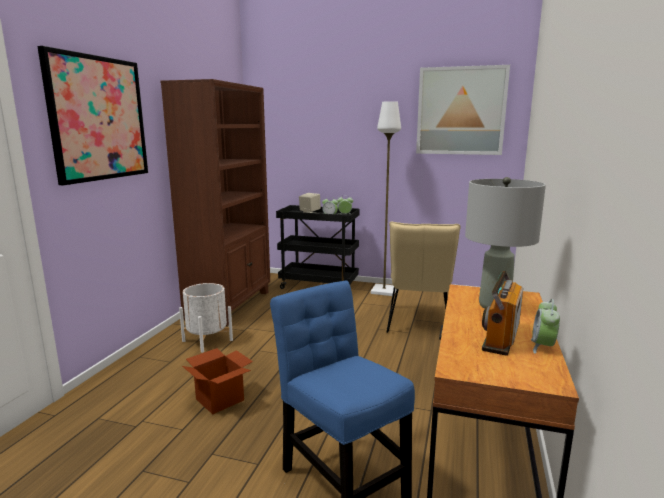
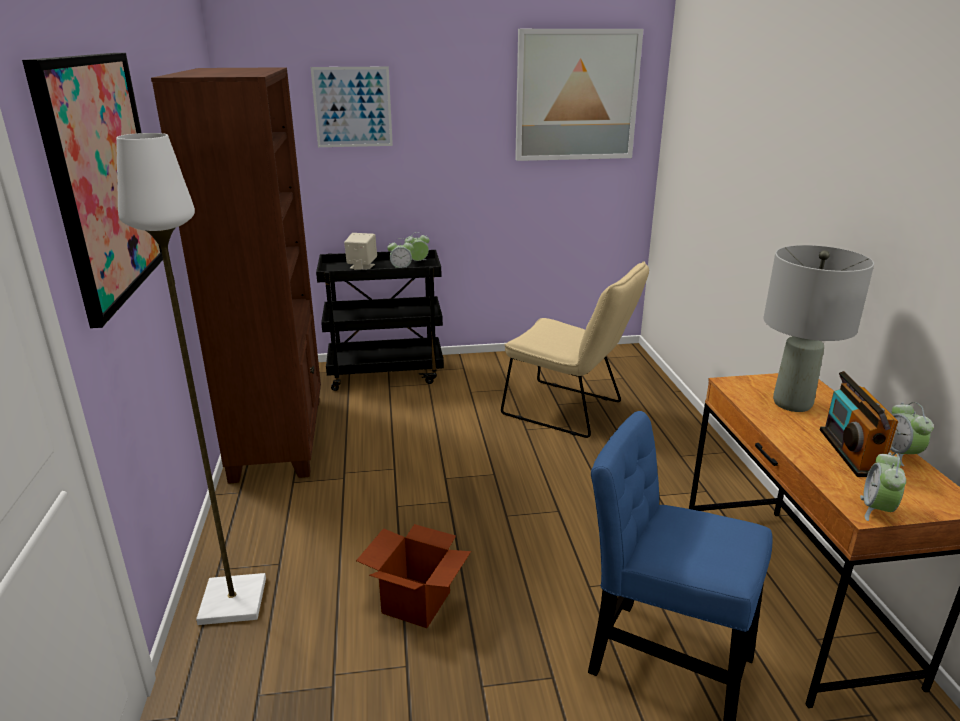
camera: 25 degrees left, 10 degrees up
(207, 340) = (304, 510): white planter -> none
(316, 117) = (352, 107): none -> picture
(383, 291) = (483, 365): white floor lamp -> white floor lamp (232, 600)
(418, 324) = (569, 410): beige chair -> beige chair turned 45 degrees counterclockwise
(467, 370) = (877, 510): none -> alarm clock

